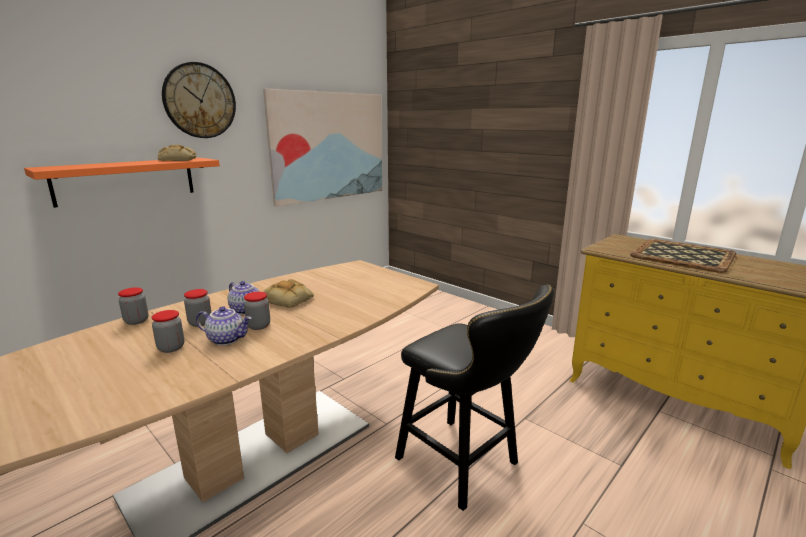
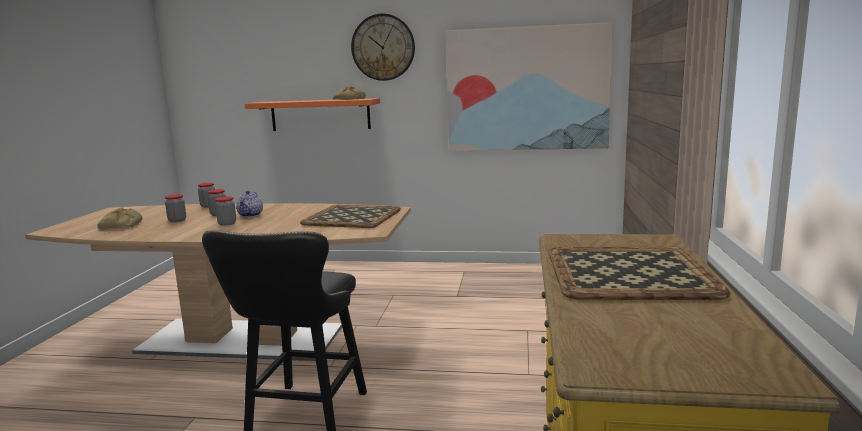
camera: 55 degrees right, 5 degrees down
(227, 339) = (199, 224): teapot -> none
(289, 299) = (283, 216): bread -> bread (121, 225)
(354, 280) = (352, 217): none -> tray

